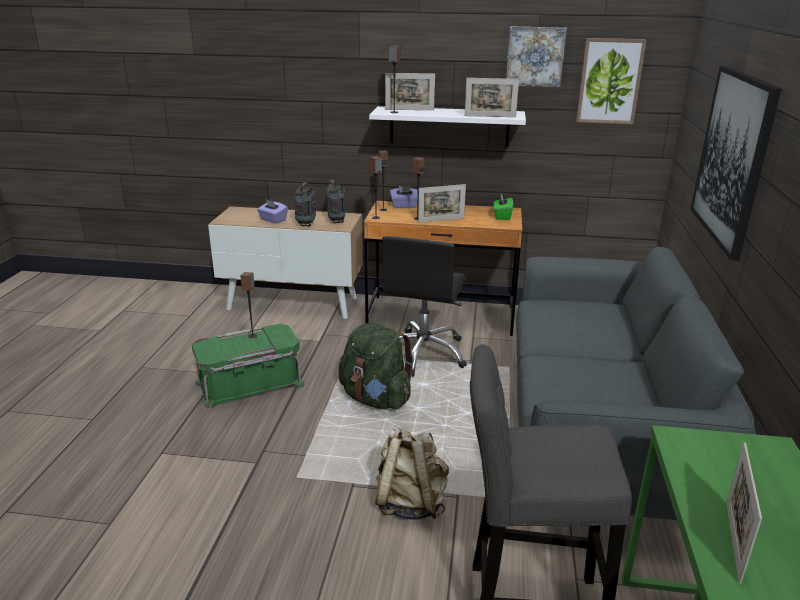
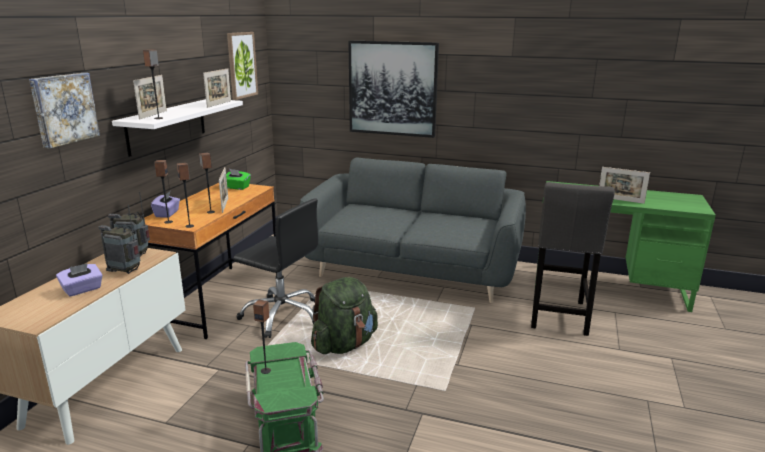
camera: 80 degrees left, 5 degrees down
(410, 503) = (477, 342): beige backpack -> none
(535, 56) = (205, 51): picture -> picture (63, 109)

